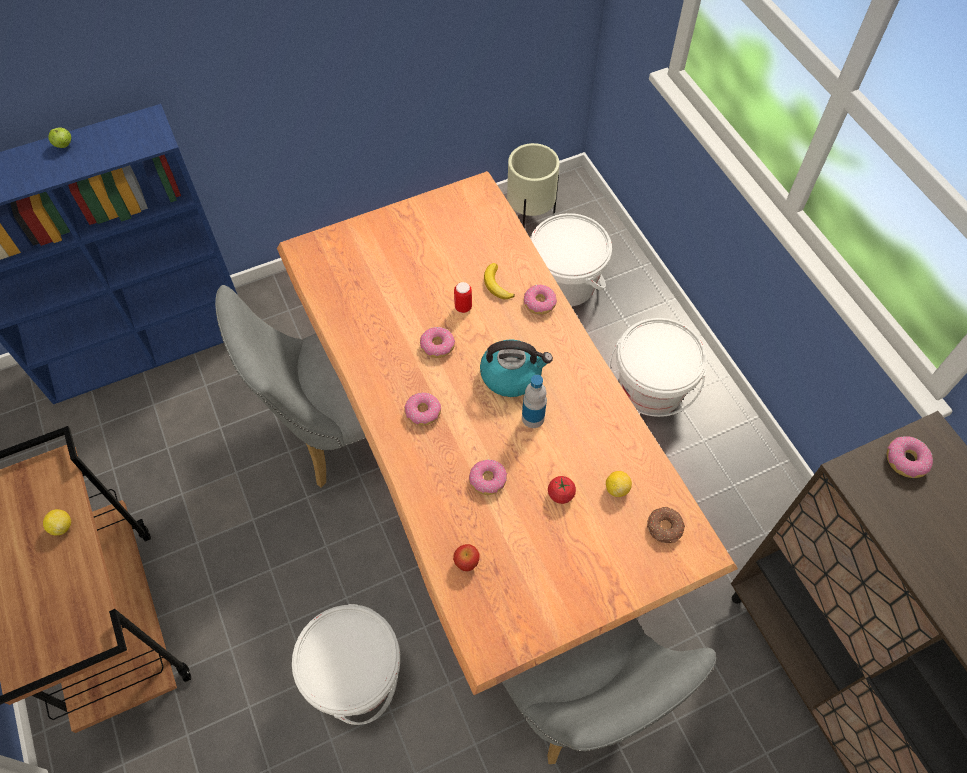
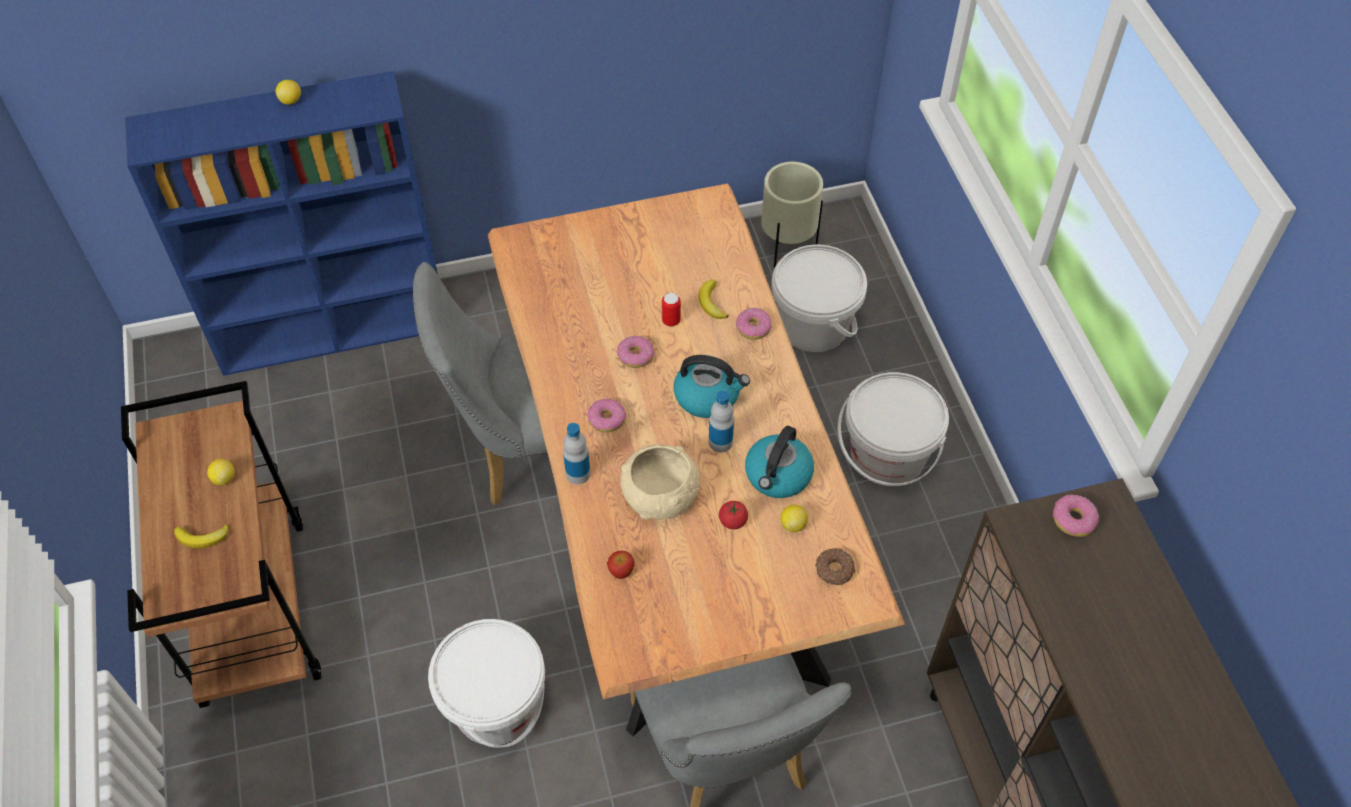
camera: 10 degrees right, 5 degrees down
(49, 592) = (202, 538): none -> banana
(64, 145) = (291, 100): apple -> lemon
(406, 470) = (578, 473): none -> bottle
(488, 480) = (660, 495): donut -> beige bowl
(592, 443) = (778, 476): none -> kettle

